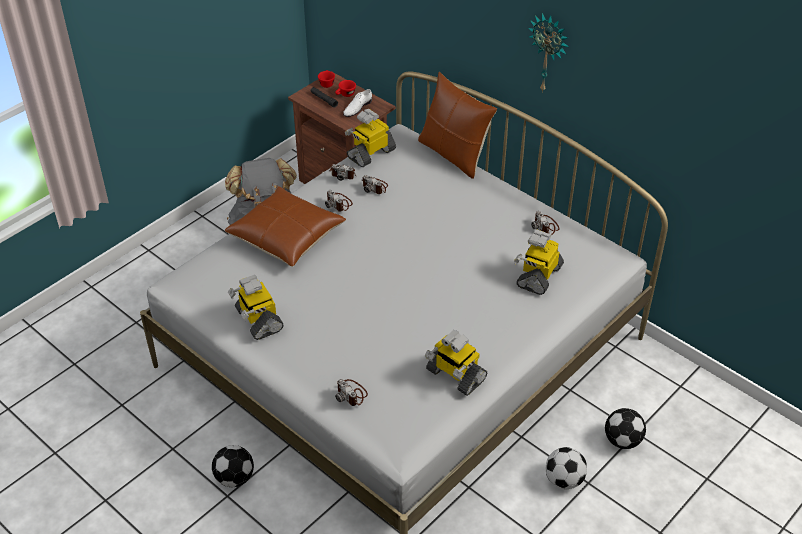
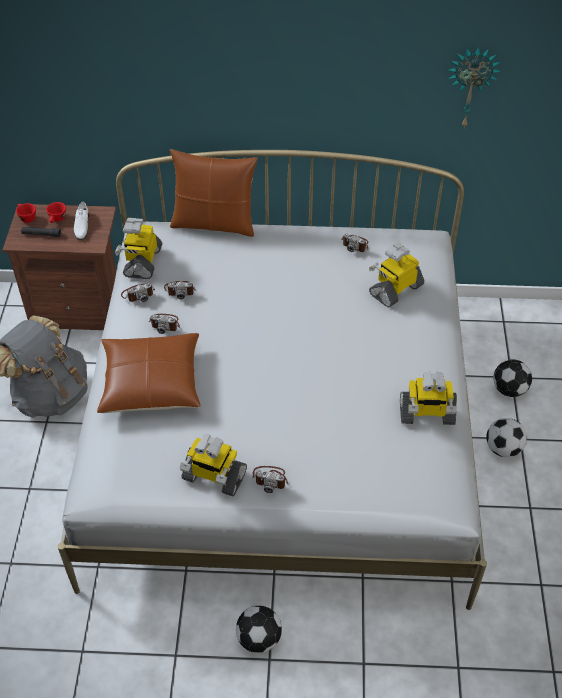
camera: 40 degrees left, 5 degrees up
(351, 394) = (367, 487): camera -> camera (270, 479)
(538, 276) = (395, 289): toy robot -> toy robot turned 60 degrees clockwise
(548, 53) = (305, 79): wall clock -> wall clock (470, 86)

